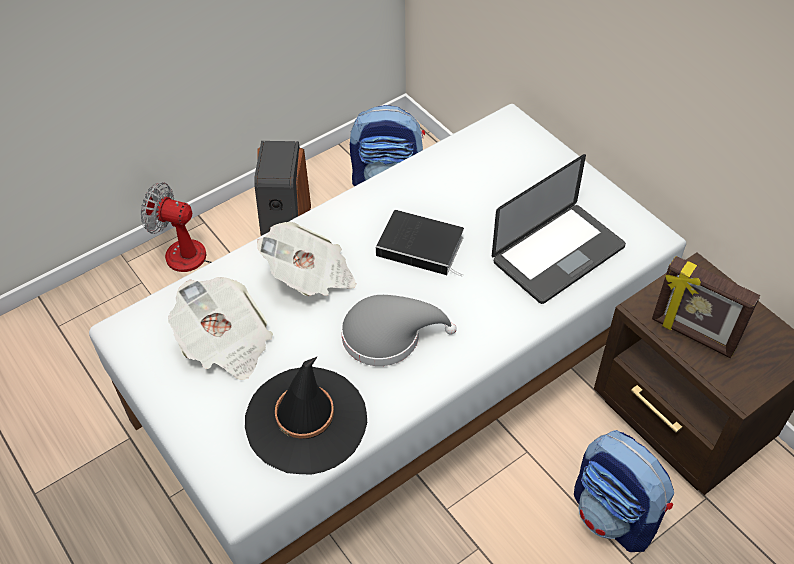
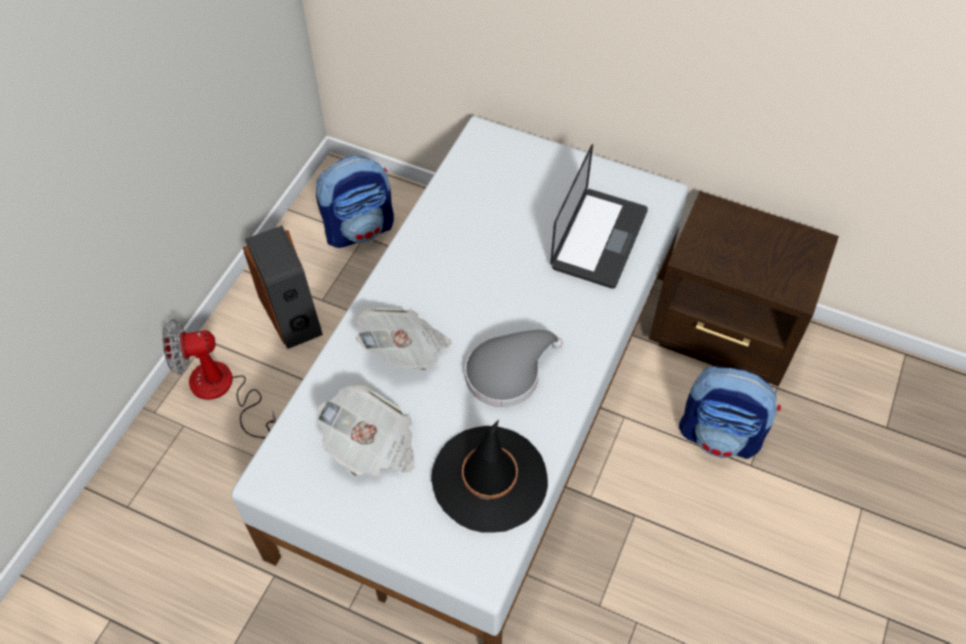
camera: 30 degrees left, 5 degrees up
(423, 246) = (484, 280): book -> none
(692, 335) = (738, 263): picture frame -> none

